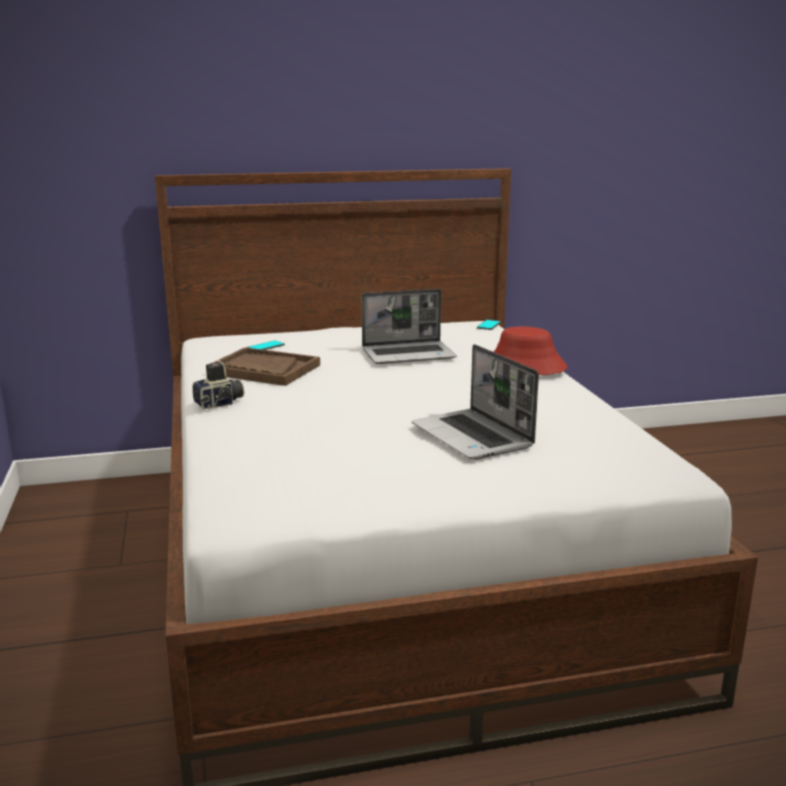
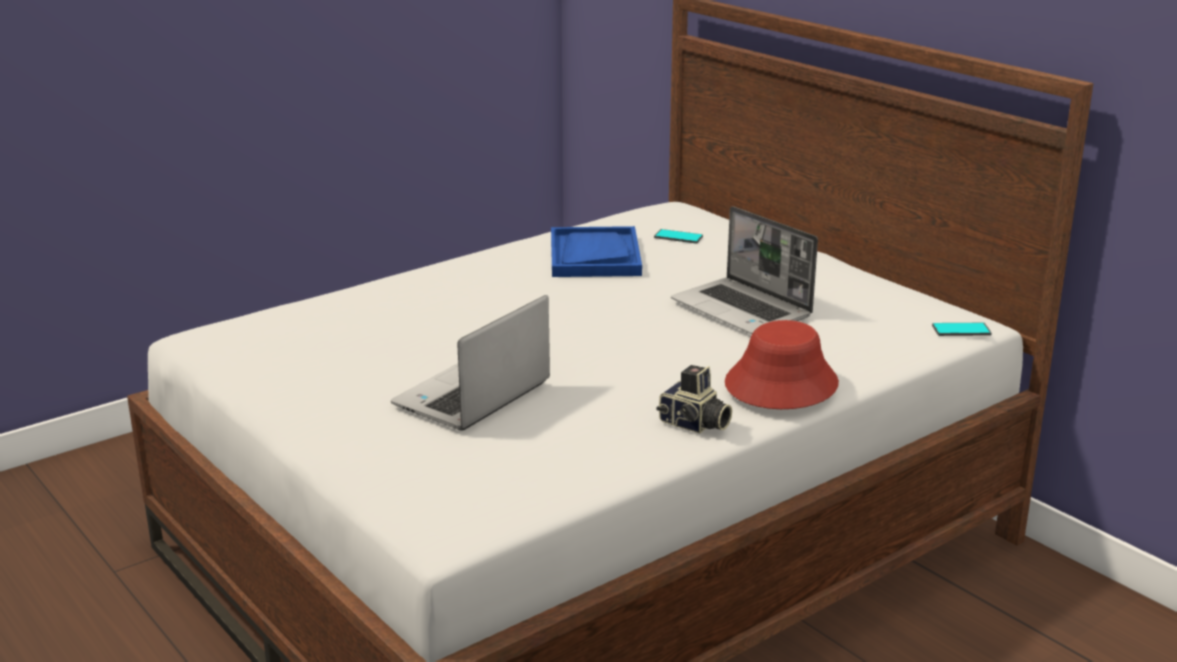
camera: 65 degrees right, 5 degrees up
(220, 403) = (467, 264): camera -> camera (694, 424)
(263, 369) = (594, 255): brown tray -> blue tray

